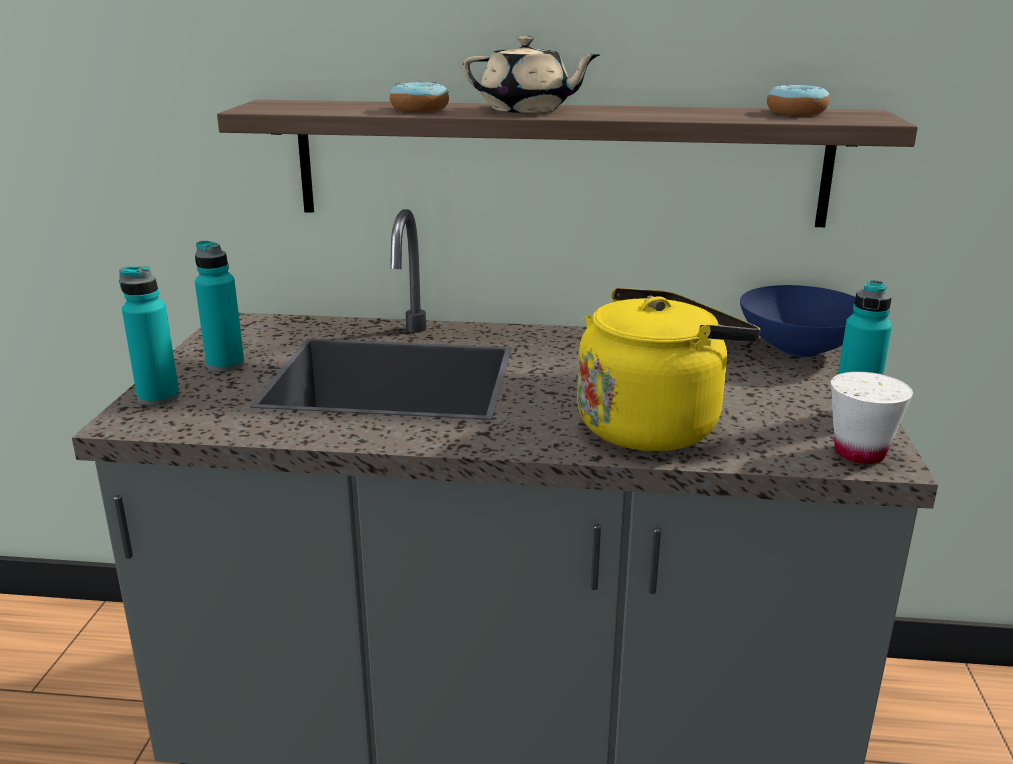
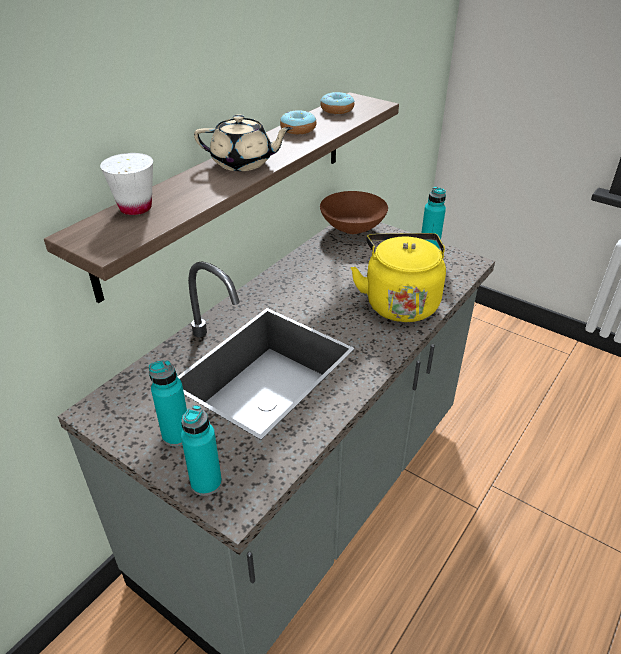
camera: 60 degrees left, 15 degrees up
(419, 109) = (197, 192): donut -> donut (298, 129)
(527, 110) = (243, 163): beige teapot -> beige teapot turned 45 degrees clockwise
(801, 350) = (353, 228): blue bowl -> brown bowl
(859, 453) = (461, 264): white cup -> white cup (135, 208)

